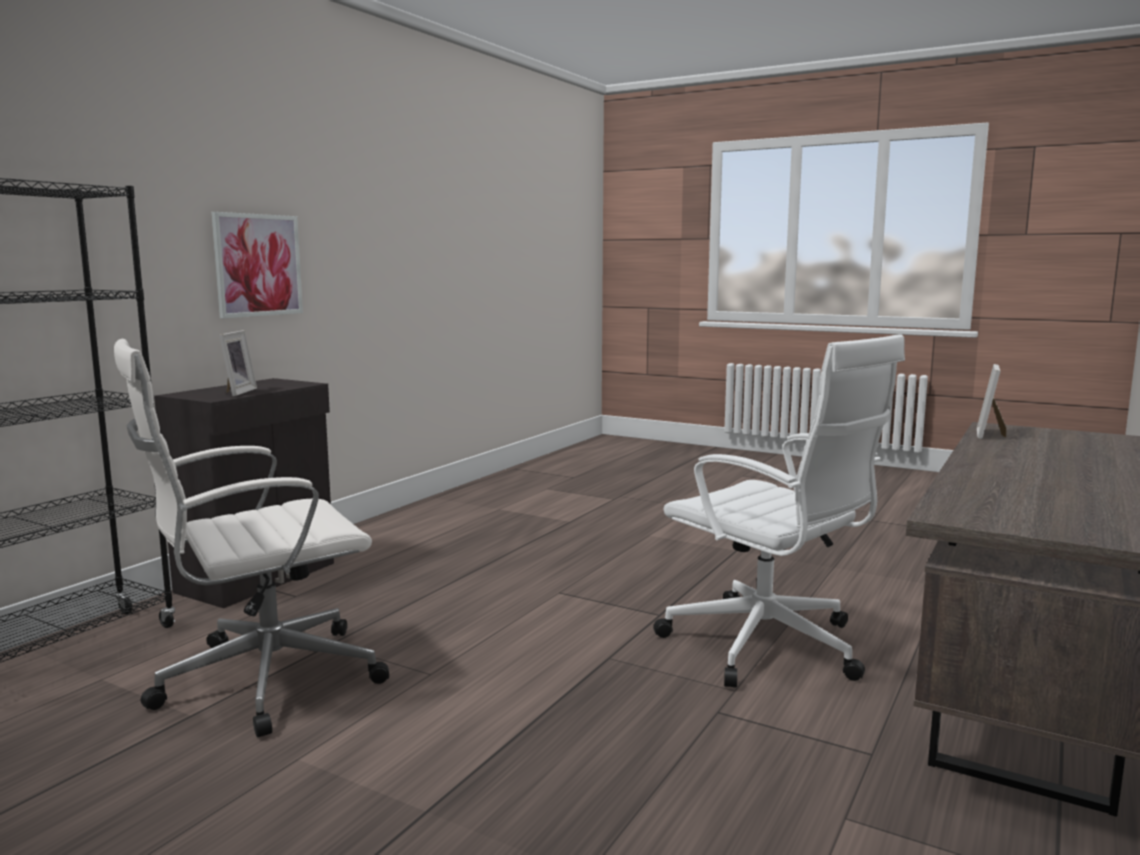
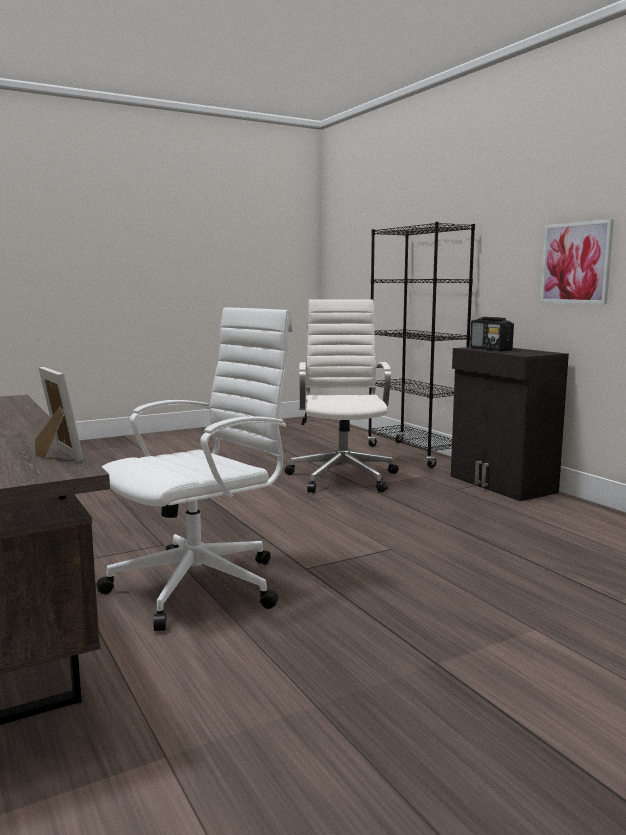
camera: 120 degrees right, 0 degrees up
(236, 392) = (491, 349): picture frame -> radio
(769, 647) = (202, 585): white office chair -> white office chair turned 150 degrees clockwise

